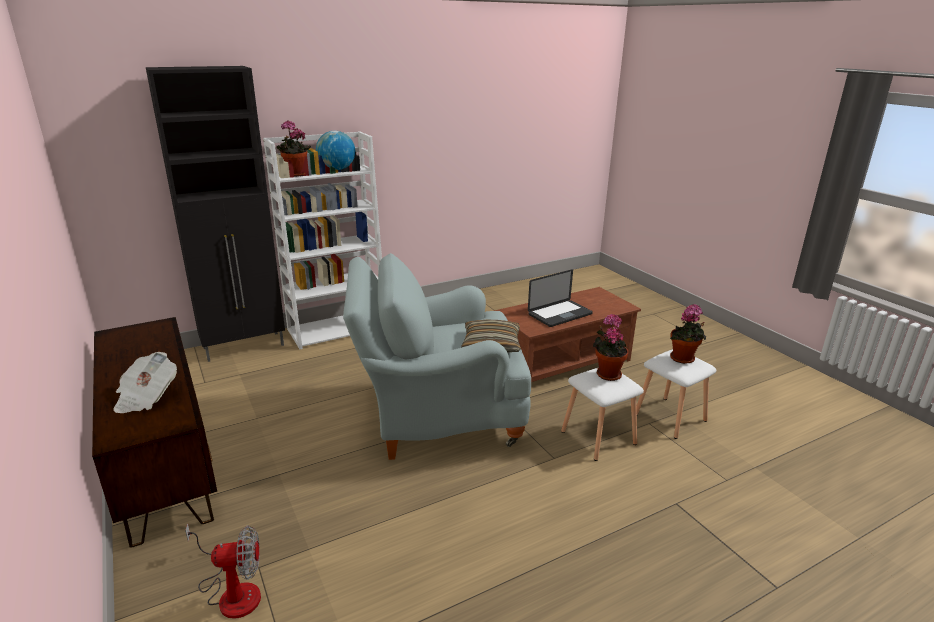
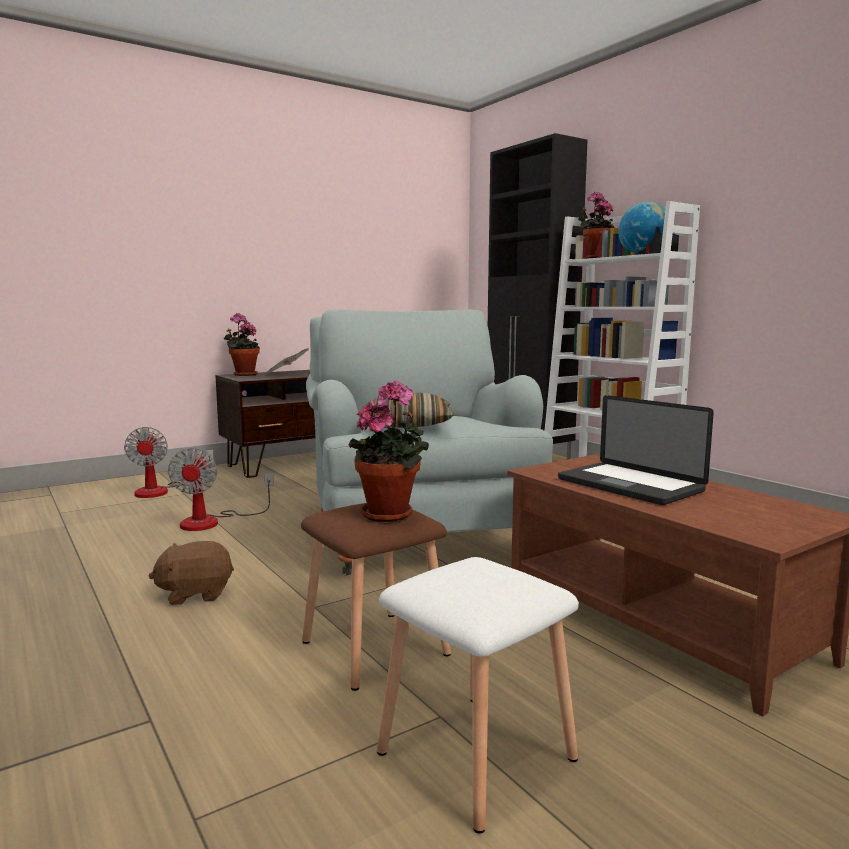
camera: 85 degrees right, 15 degrees down
(375, 526) = (212, 521): none -> fan
(537, 511) = (195, 594): none -> brown plush toy
(599, 438) = (373, 649): white stool -> brown stool
(683, 359) = (485, 584): potted plant -> potted plant (243, 375)

